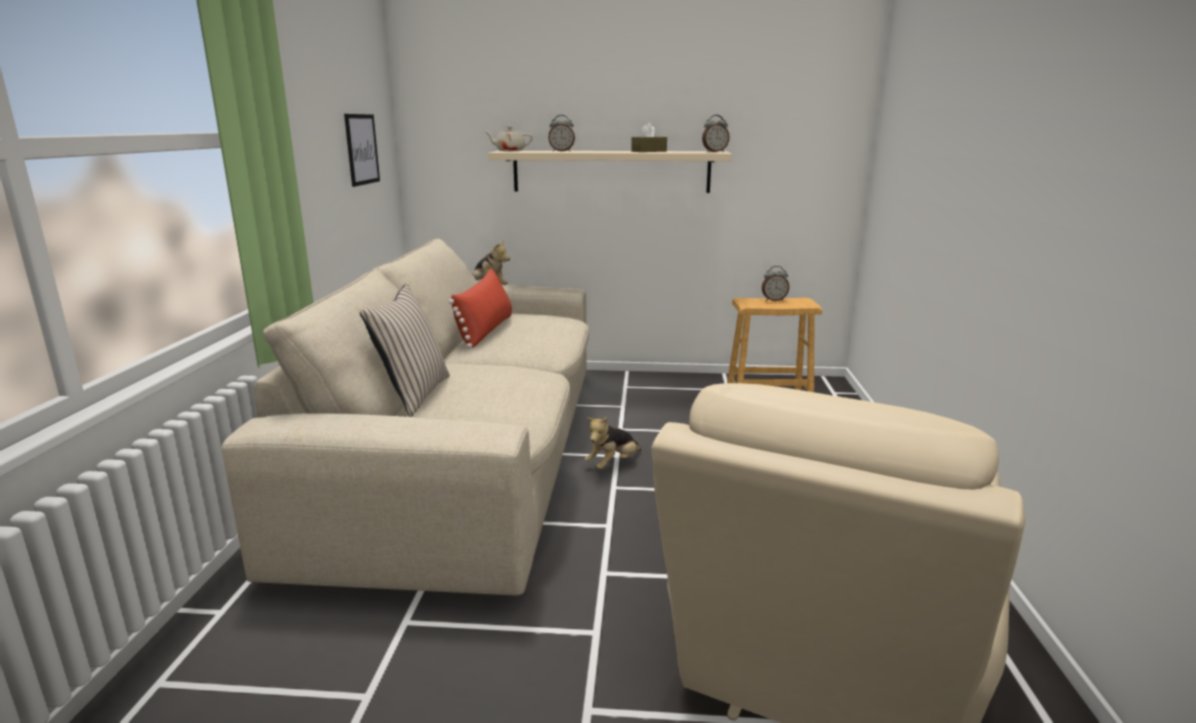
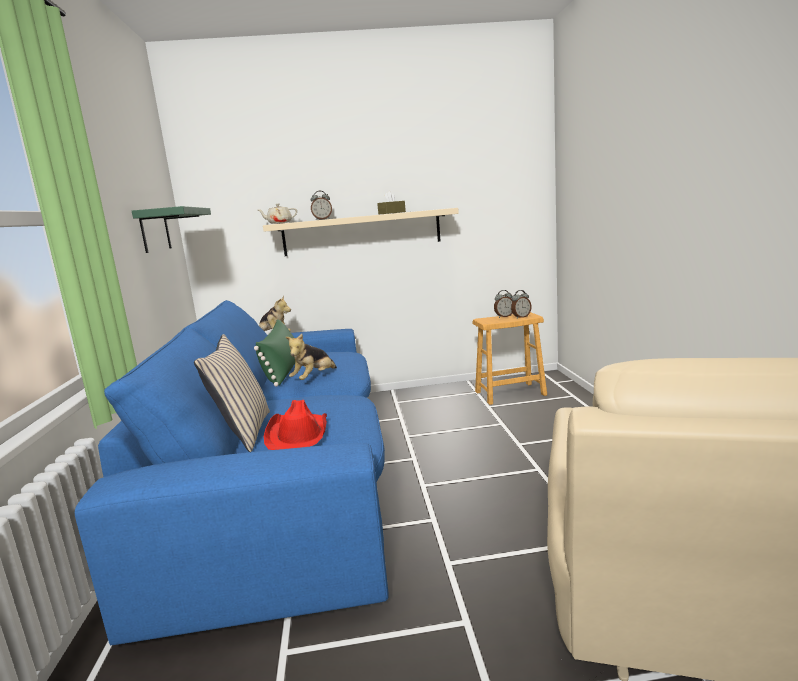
camera: 10 degrees left, 5 degrees down
(362, 149) = (155, 231): picture -> green shelf
(466, 406) = (298, 434): none -> red hat
(472, 451) = (288, 476): beige sofa -> blue sofa
(486, 331) = (283, 371): red pillow -> green pillow
(613, 464) = (414, 466): plush toy -> plush toy (314, 378)
(714, 152) = (443, 208): alarm clock -> alarm clock (521, 317)

